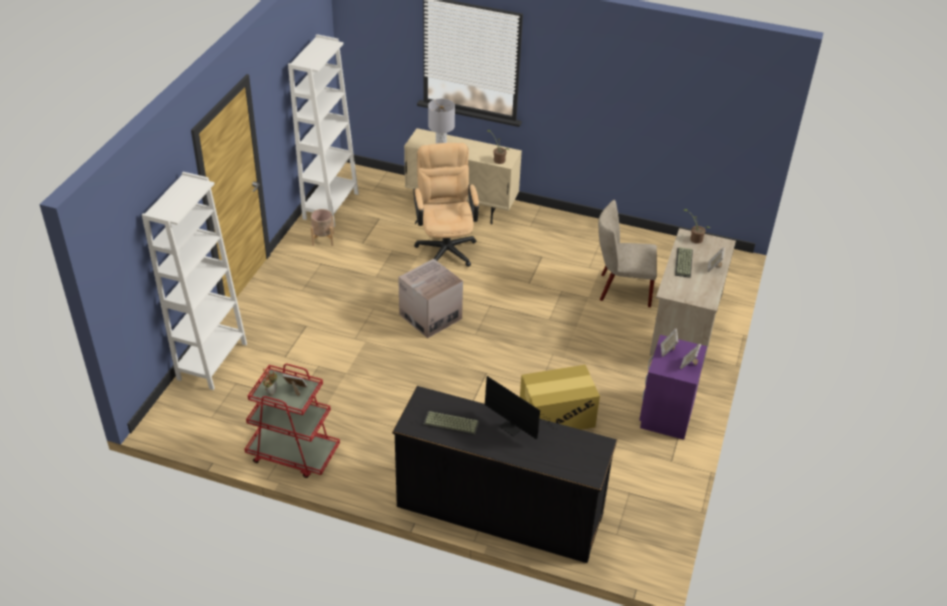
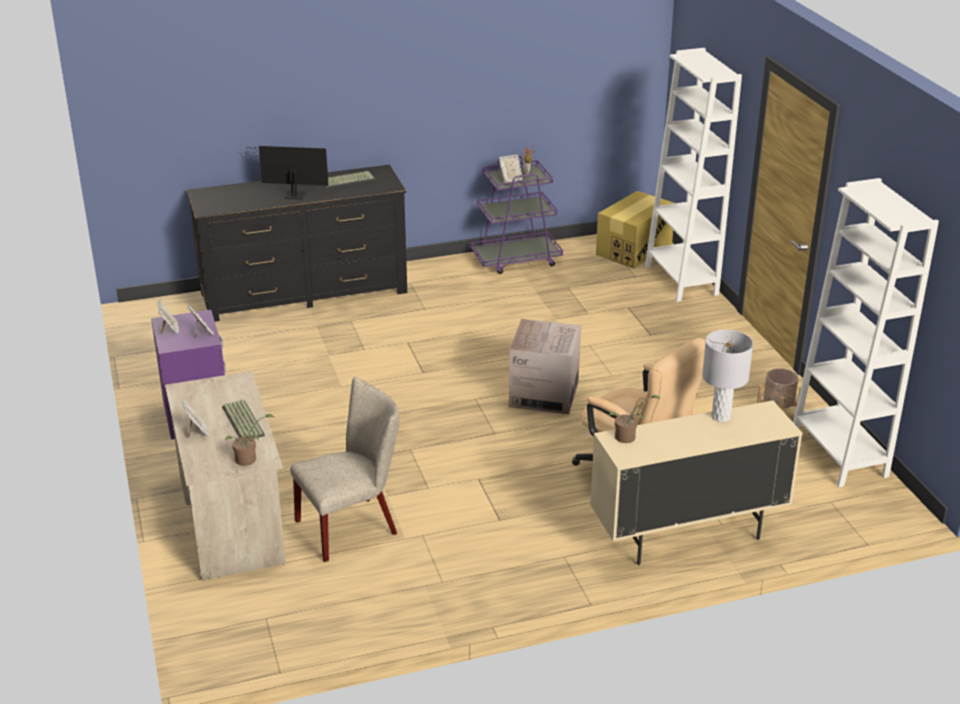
camera: 145 degrees right, 10 degrees down
(293, 453) = (516, 260): red cart -> purple cart
(557, 416) = (314, 368): cardboard box -> cardboard box (634, 249)

